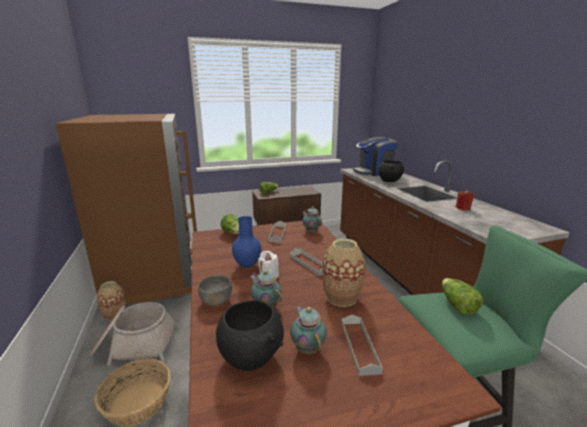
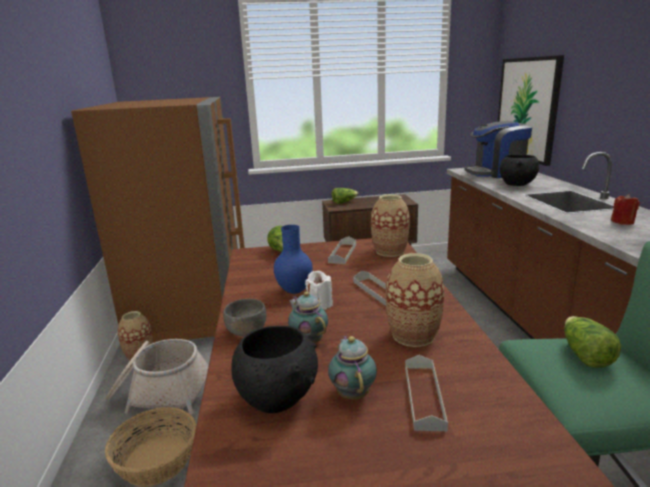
camera: 10 degrees right, 0 degrees up
(311, 231) = (390, 251): teapot -> vase
(392, 129) = (527, 109): none -> picture

